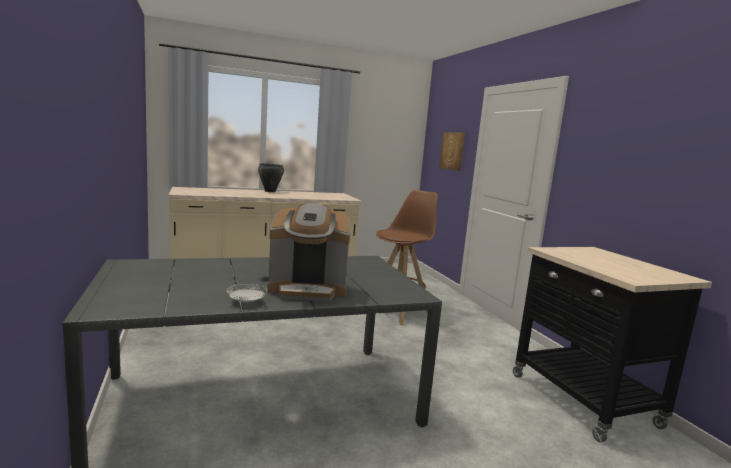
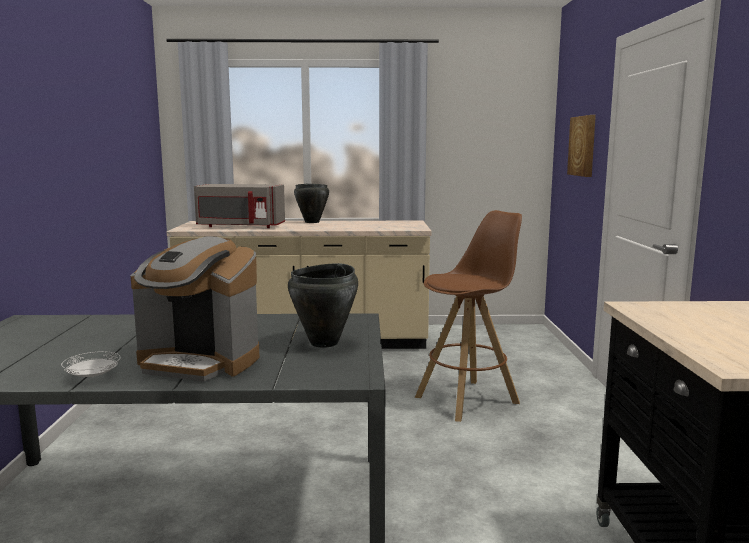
camera: 20 degrees right, 0 degrees up
(221, 193) = (240, 226): none -> grey microwave
(371, 275) = (325, 343): none -> black cooking pot

